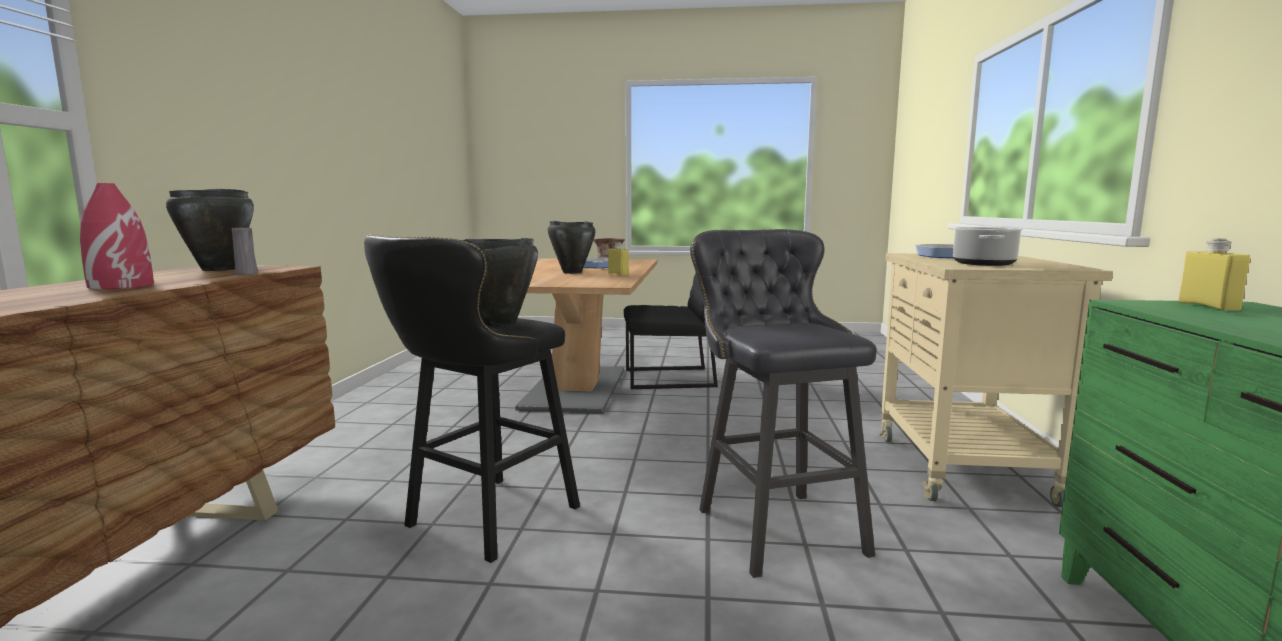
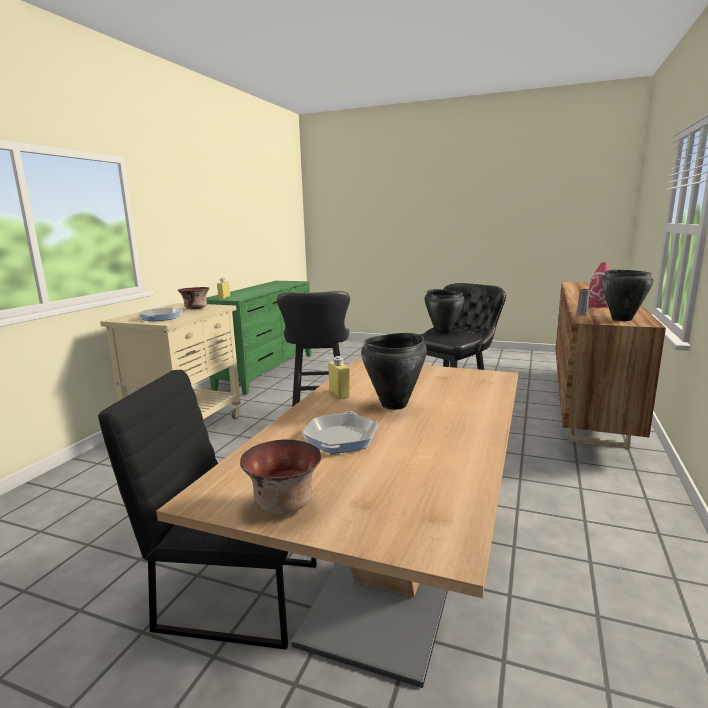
camera: 165 degrees left, 5 degrees up
(983, 263) = (195, 308): cooking pot -> bowl

